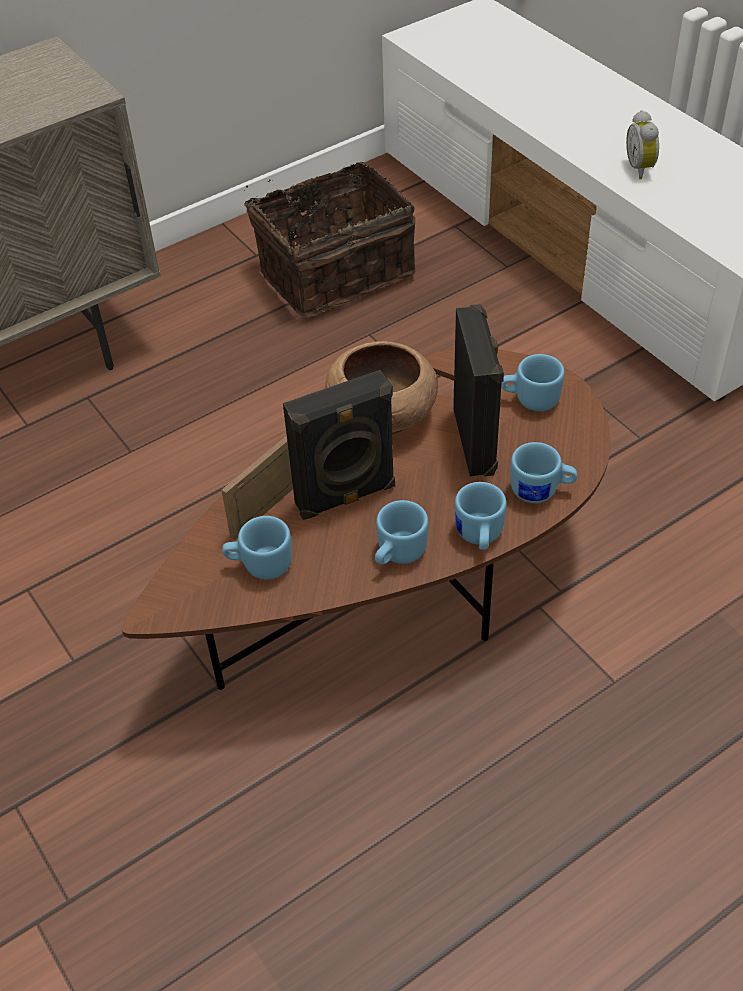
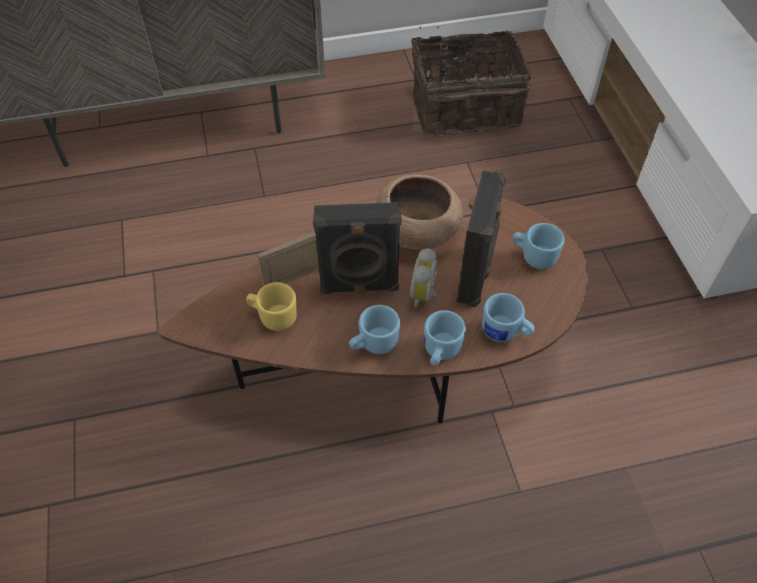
camera: 20 degrees right, 5 degrees up
(260, 564) = (273, 316): blue mug -> yellow mug
(641, 168) = (711, 96): alarm clock -> alarm clock (425, 295)

